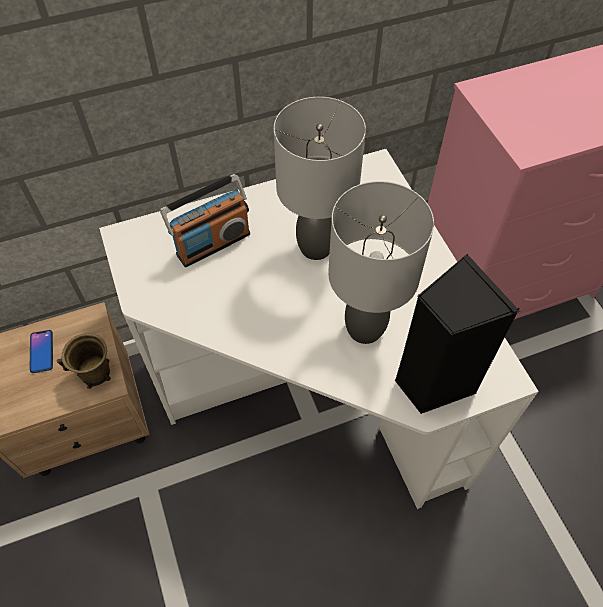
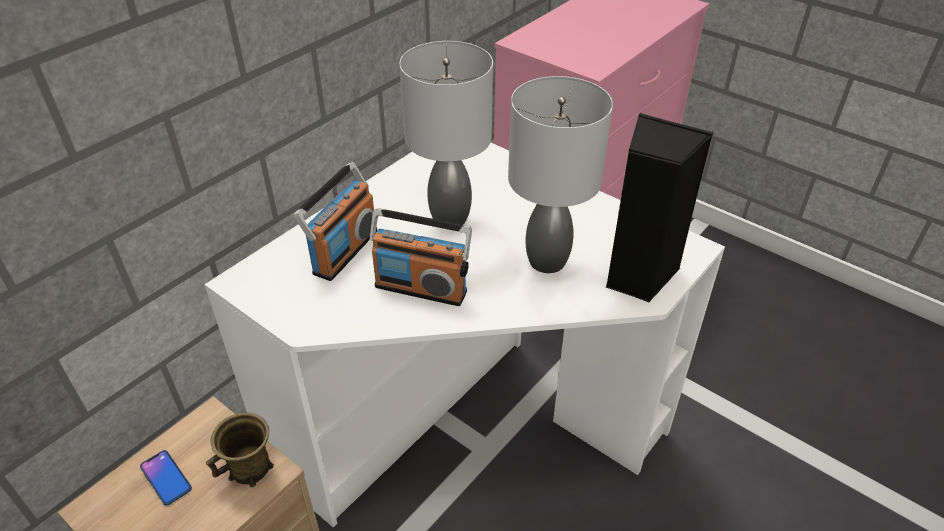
camera: 30 degrees left, 15 degrees down
(246, 307) = (421, 288): none -> radio

